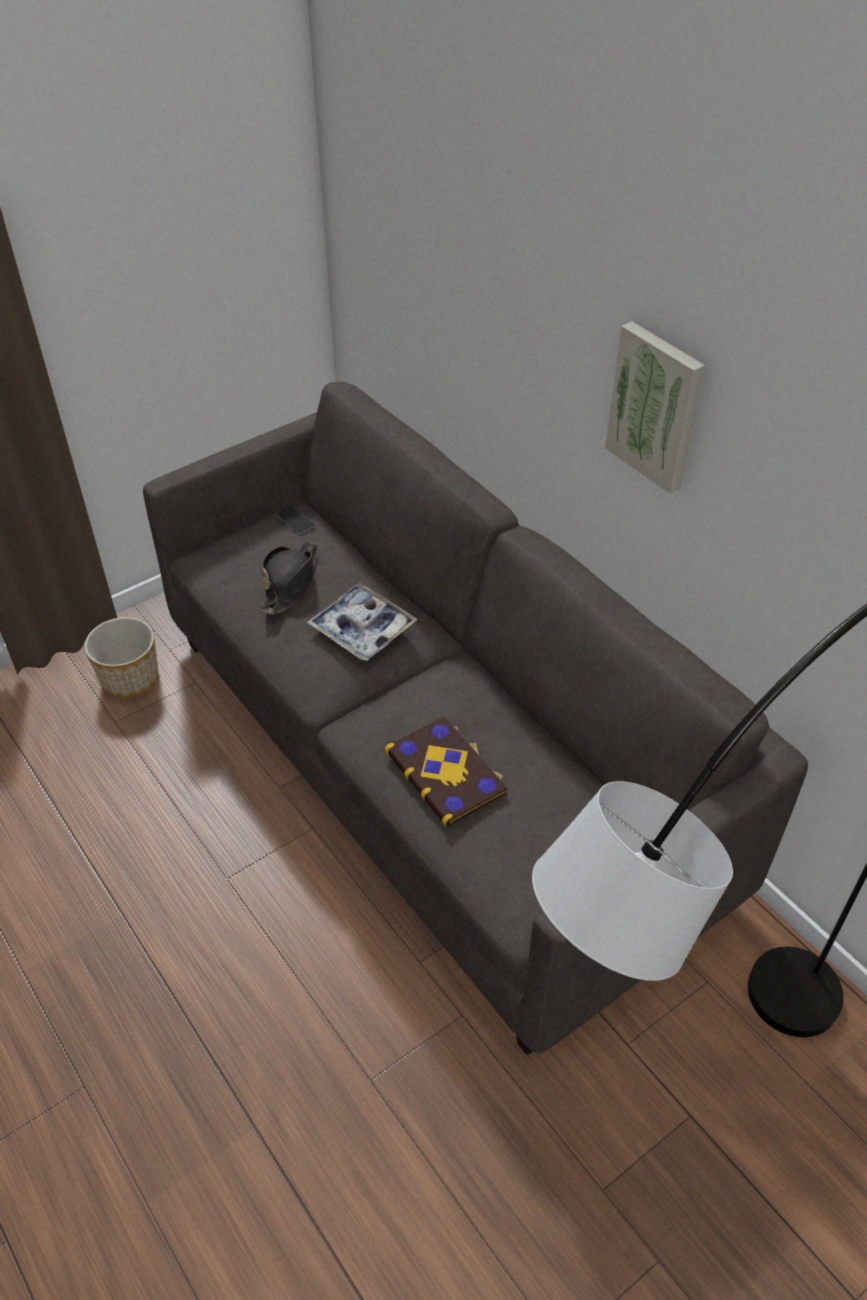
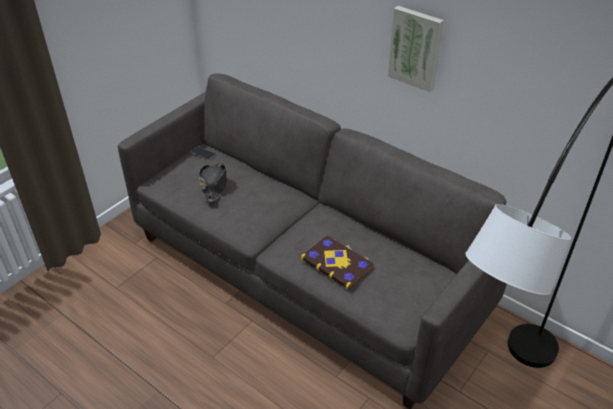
camera: 15 degrees left, 5 degrees down
(130, 678) = (117, 262): planter -> none
(362, 629) = (264, 200): tray -> none

